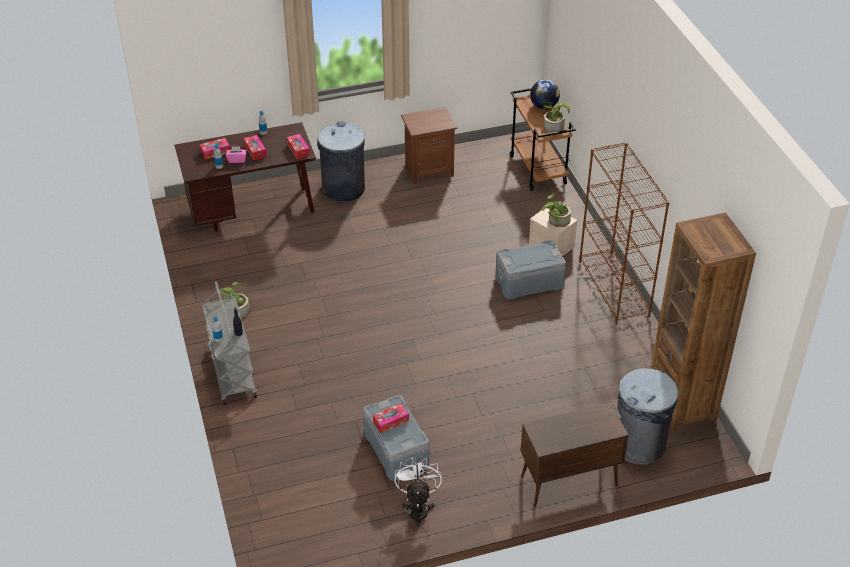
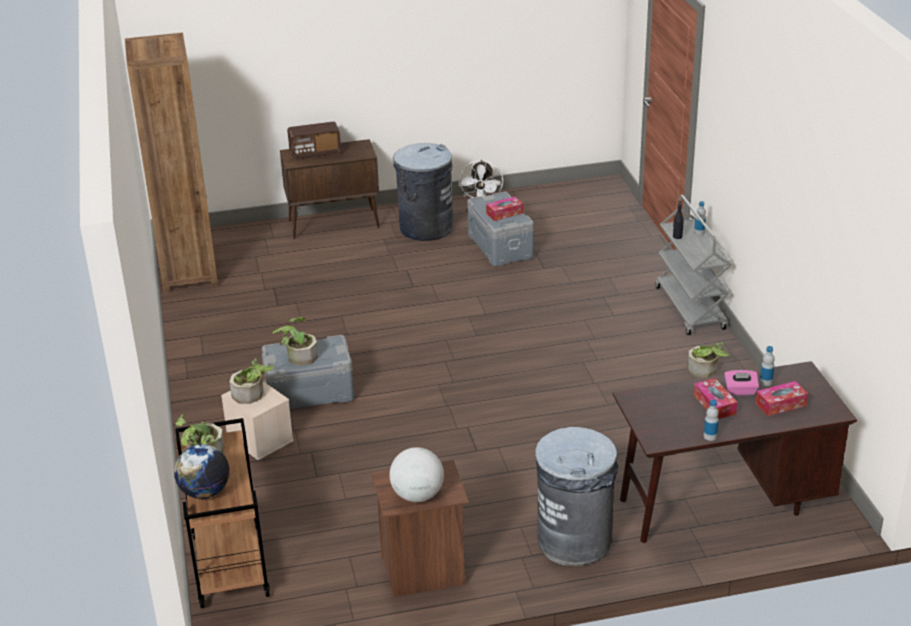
camera: 175 degrees left, 10 degrees down
(298, 150) = (643, 404): tissue box -> none
(429, 116) = (417, 495): none -> globe
(536, 255) = (298, 356): none -> potted plant
(589, 429) = (315, 153): none -> radio
(614, 289) = (199, 382): brown bookcase -> none
(639, 444) = (251, 247): grey trash can -> grey trash can (425, 228)

